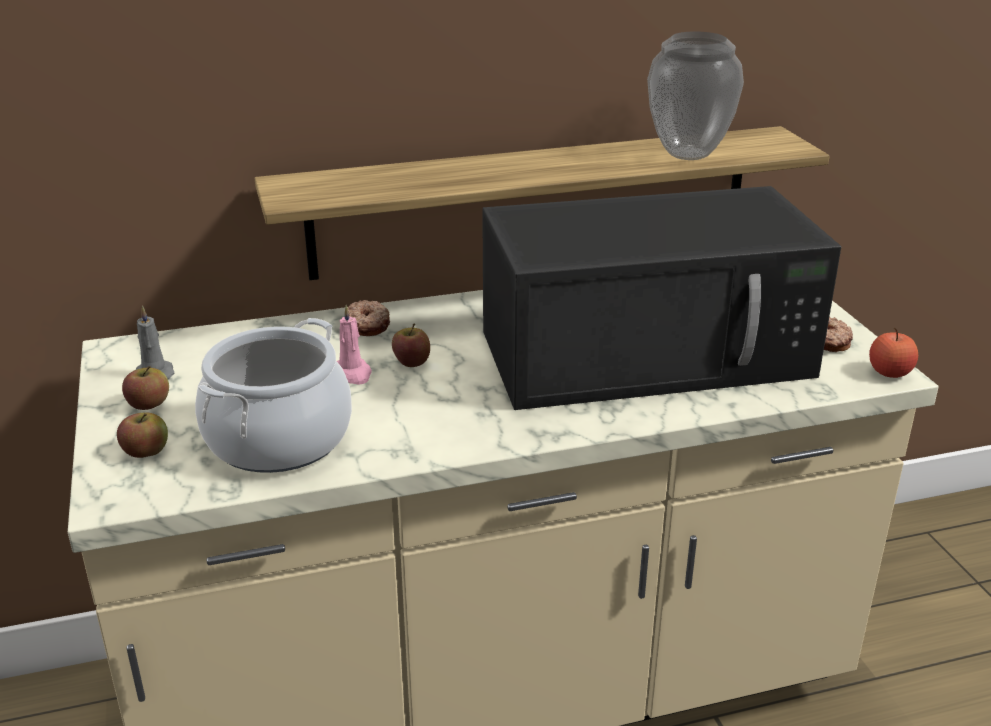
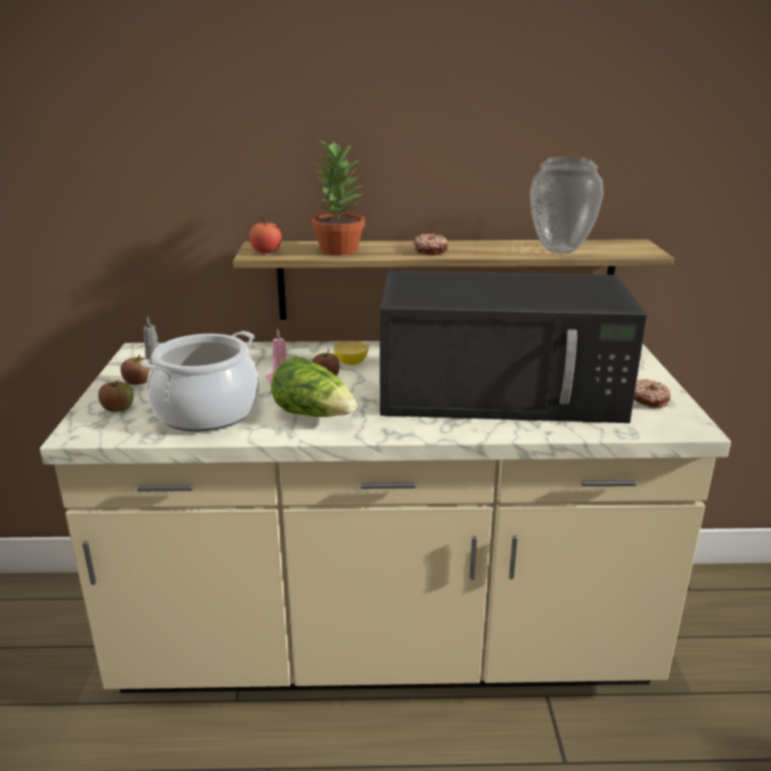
camera: 15 degrees right, 5 degrees down
(368, 325) = (311, 353): donut -> donut (431, 250)
(401, 182) = (338, 250): none -> potted plant
(429, 421) = (314, 415): none -> lettuce
(432, 334) = (351, 363): none -> lemon
(889, 372) = (692, 426): apple -> apple (266, 251)

